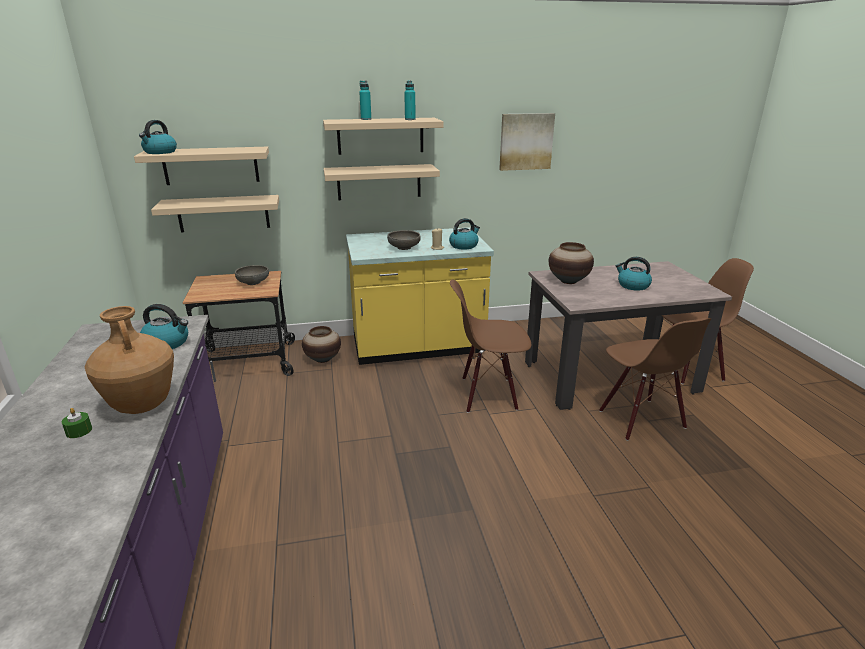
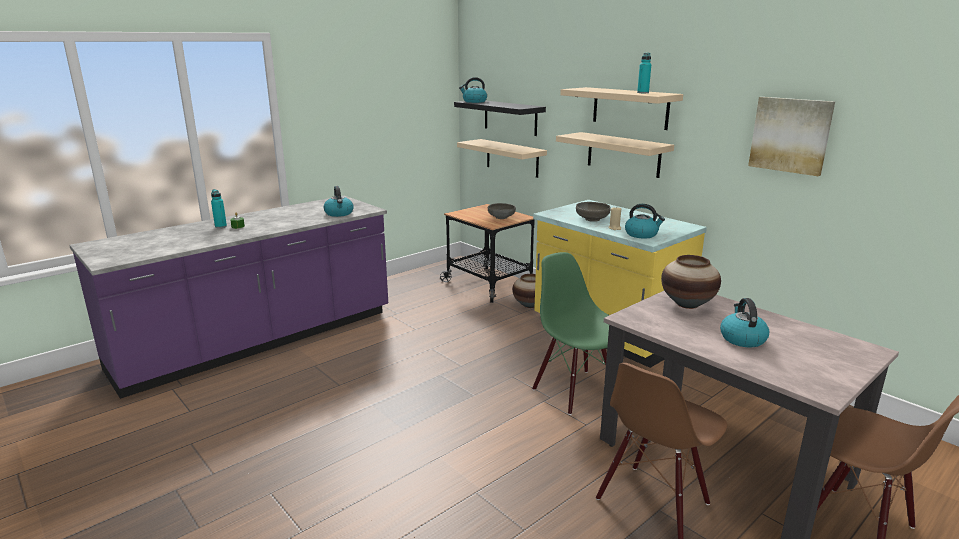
camera: 60 degrees right, 5 degrees down
(142, 405) = (268, 229): brown vase -> none
(211, 165) = (510, 117): beige shelf -> black shelf
(366, 119) = (613, 89): turquoise bottle -> turquoise bottle (221, 226)
(488, 394) = (576, 391): brown chair -> green chair

